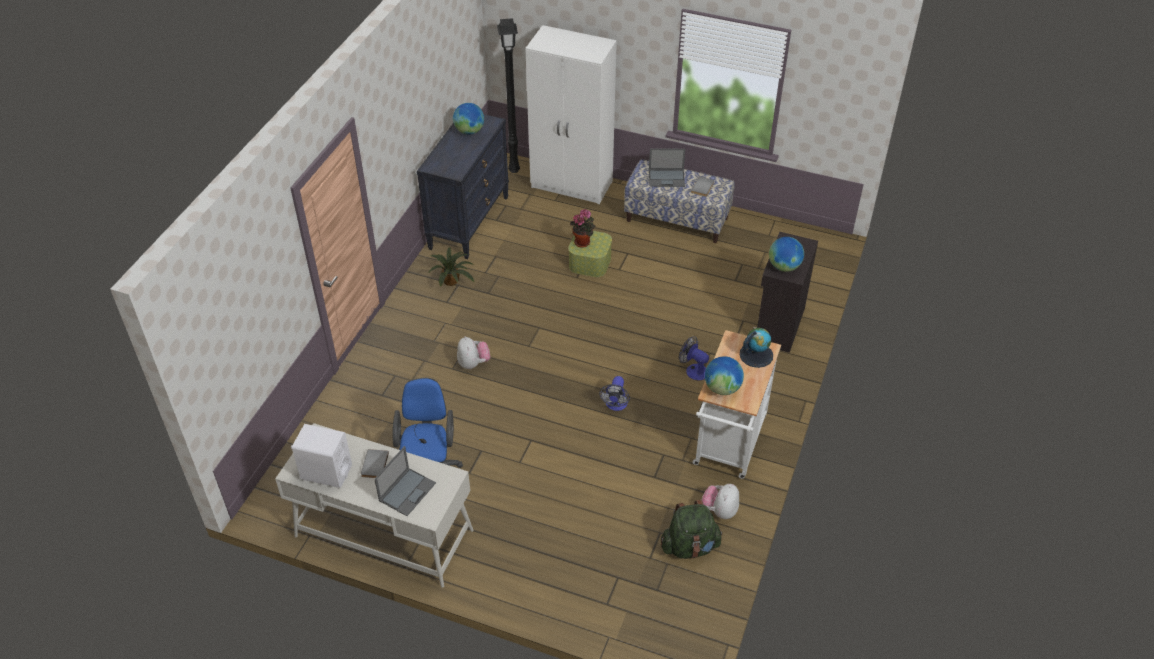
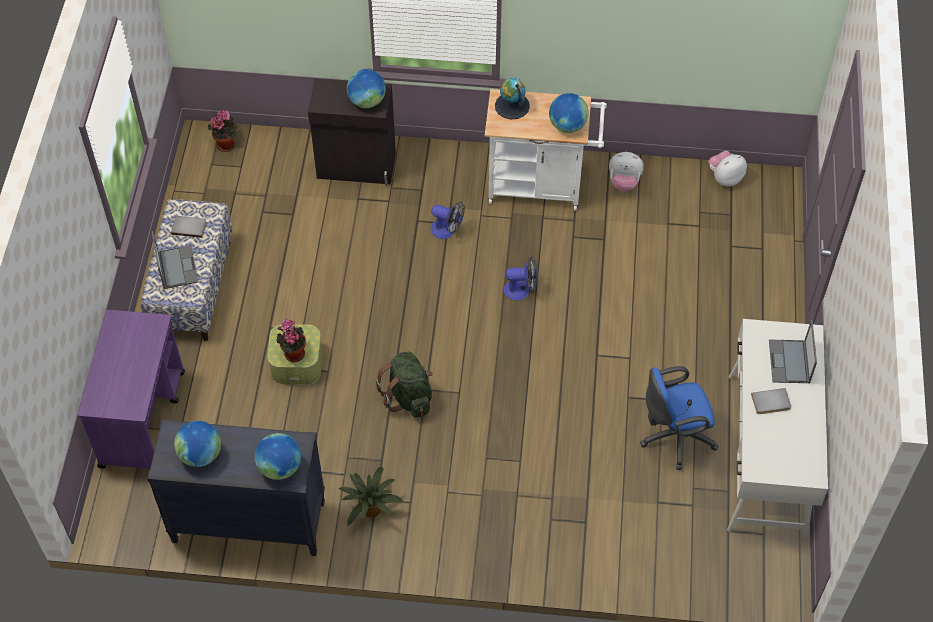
camera: 105 degrees left, 10 degrees up
(326, 472) = (799, 443): white speaker -> none
(407, 491) = (789, 362): laptop -> laptop turned 105 degrees counterclockwise
(441, 162) = (280, 467): none -> globe
(473, 363) = (505, 441): plush toy -> plush toy (725, 178)
(513, 170) = (122, 499): black floor lamp -> none
(572, 185) = (143, 418): white wardrobe -> purple cart
(690, 546) = (674, 198): green backpack -> green backpack (408, 396)
(693, 370) = (447, 231): fan -> fan turned 90 degrees counterclockwise
(819, 253) = (227, 144): none -> potted plant

